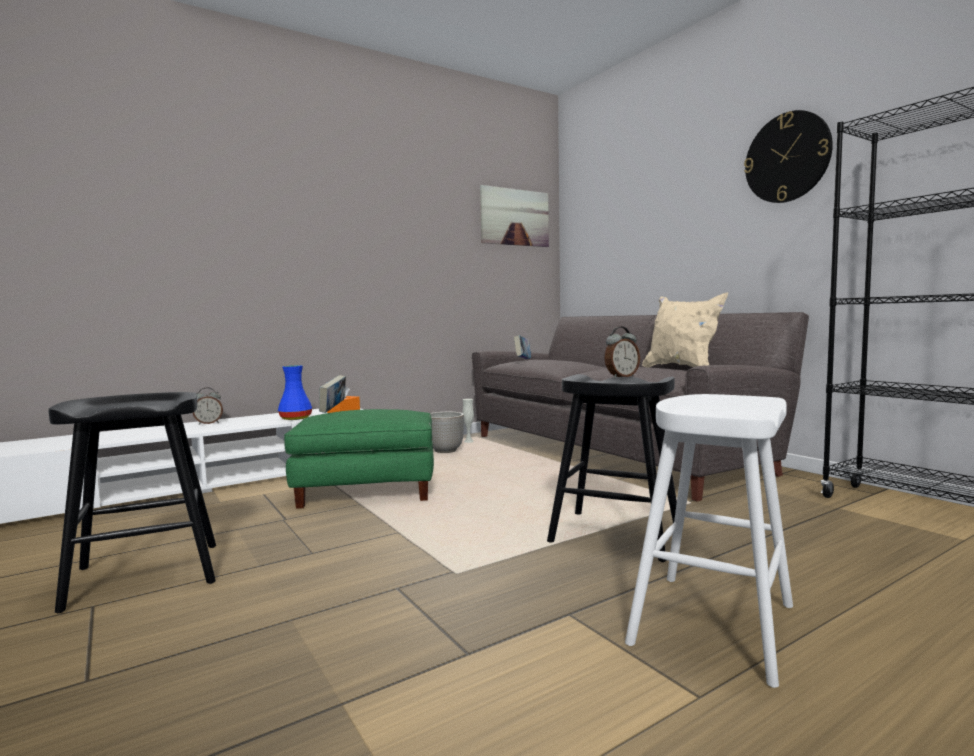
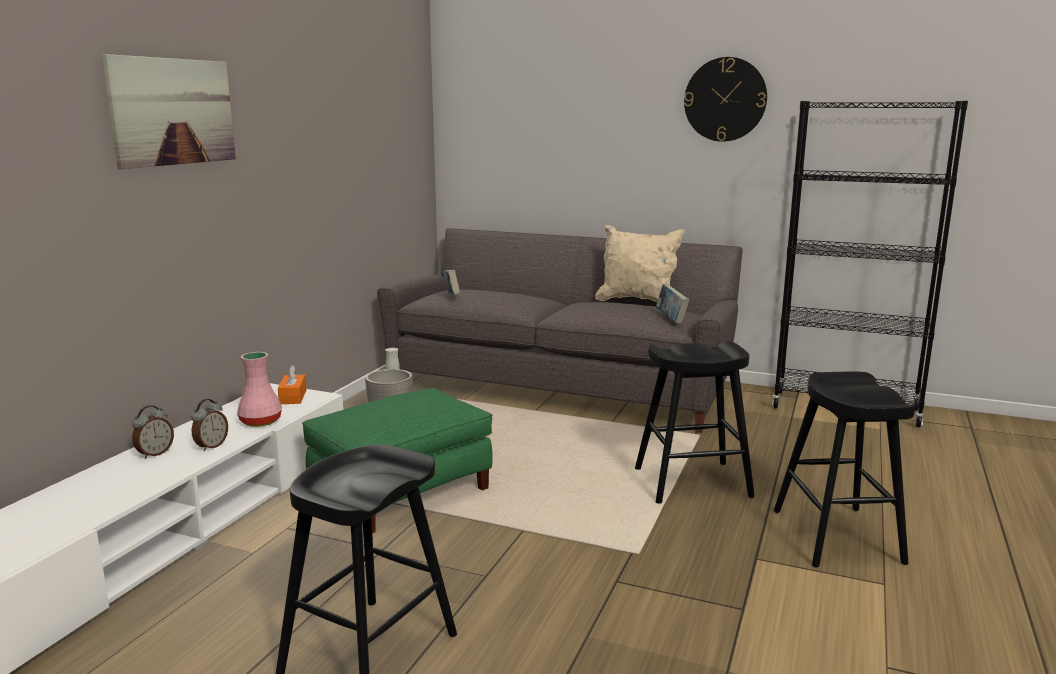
camera: 35 degrees left, 10 degrees up
(294, 418) = (260, 422): blue vase -> pink vase
(333, 410) = (350, 408): book -> book (671, 319)
(515, 217) = (399, 109): picture -> picture (173, 111)
(621, 377) = (692, 346): alarm clock -> alarm clock (211, 446)
(713, 624) = (837, 536): white stool -> black stool

